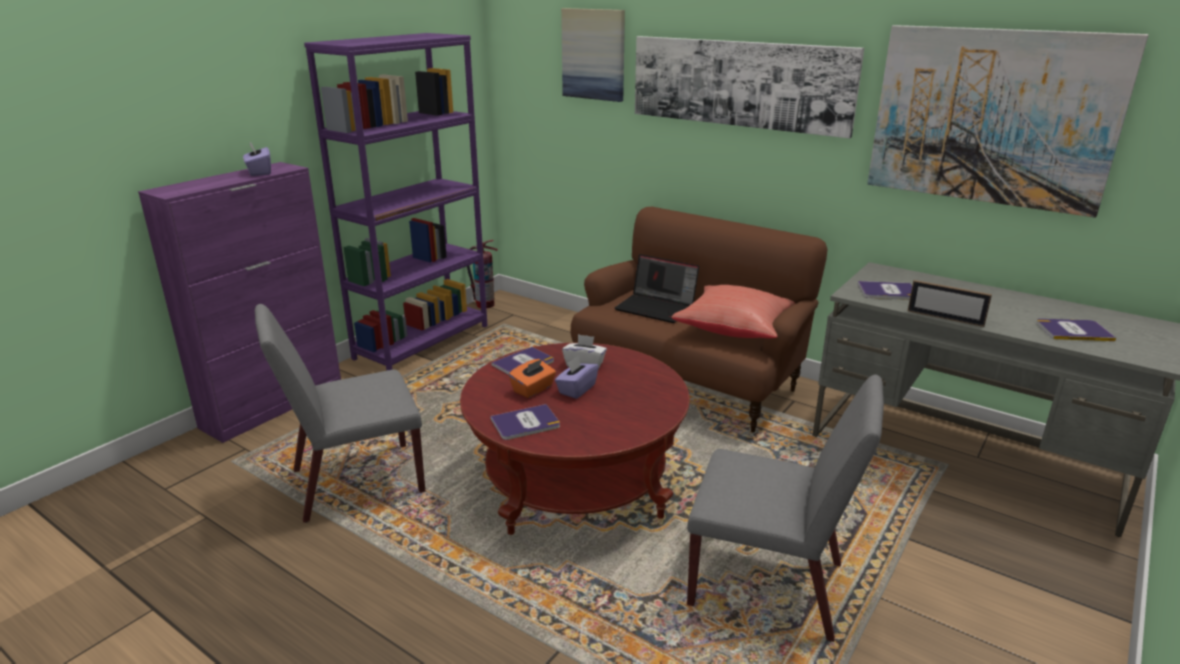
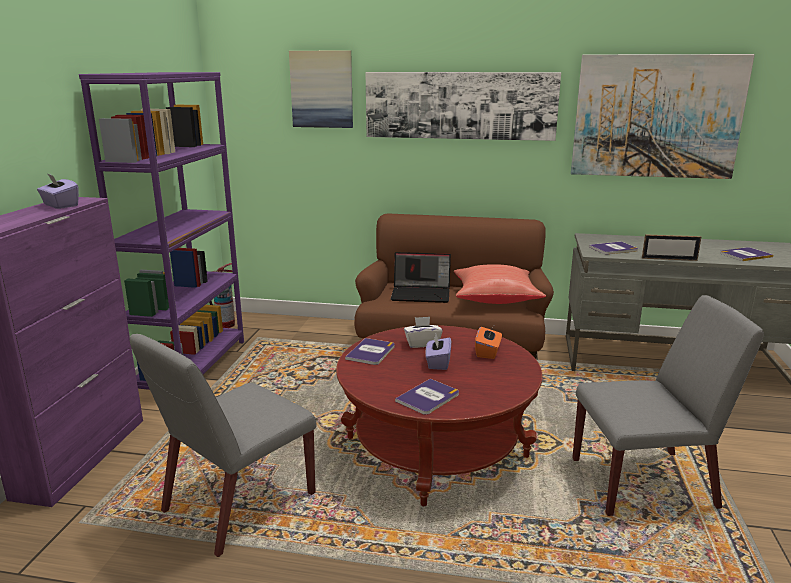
camera: 25 degrees left, 5 degrees down
(533, 389) = (403, 370): orange tissue box -> orange tissue box (488, 352)

